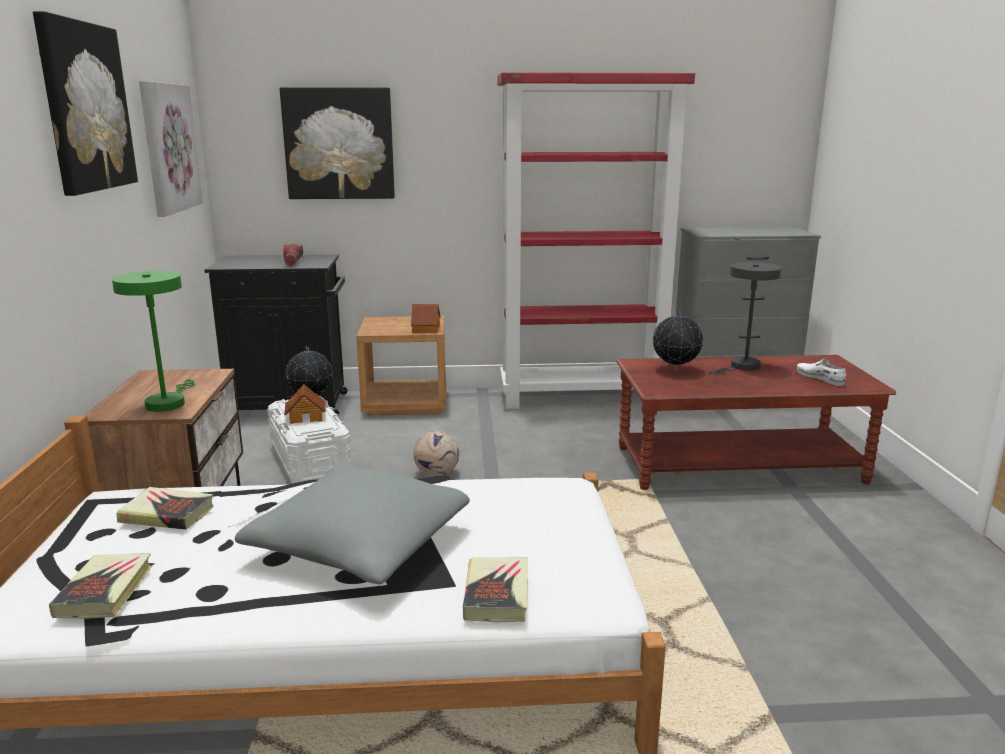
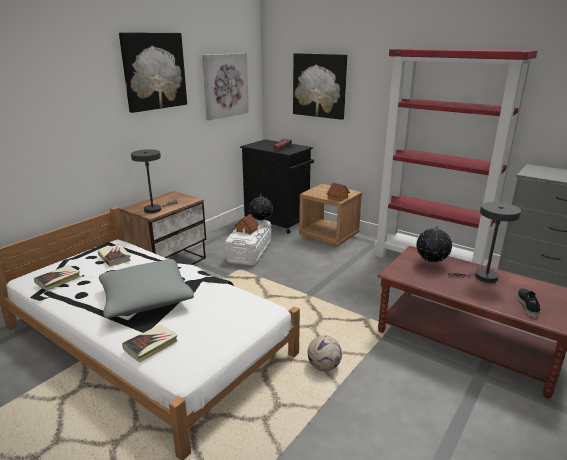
camera: 40 degrees right, 5 degrees up
(167, 402) = (155, 209): green table lamp -> grey table lamp
(436, 474) = (290, 279): football -> football (323, 366)
(820, 378) = (528, 304): white shoe -> black shoe

